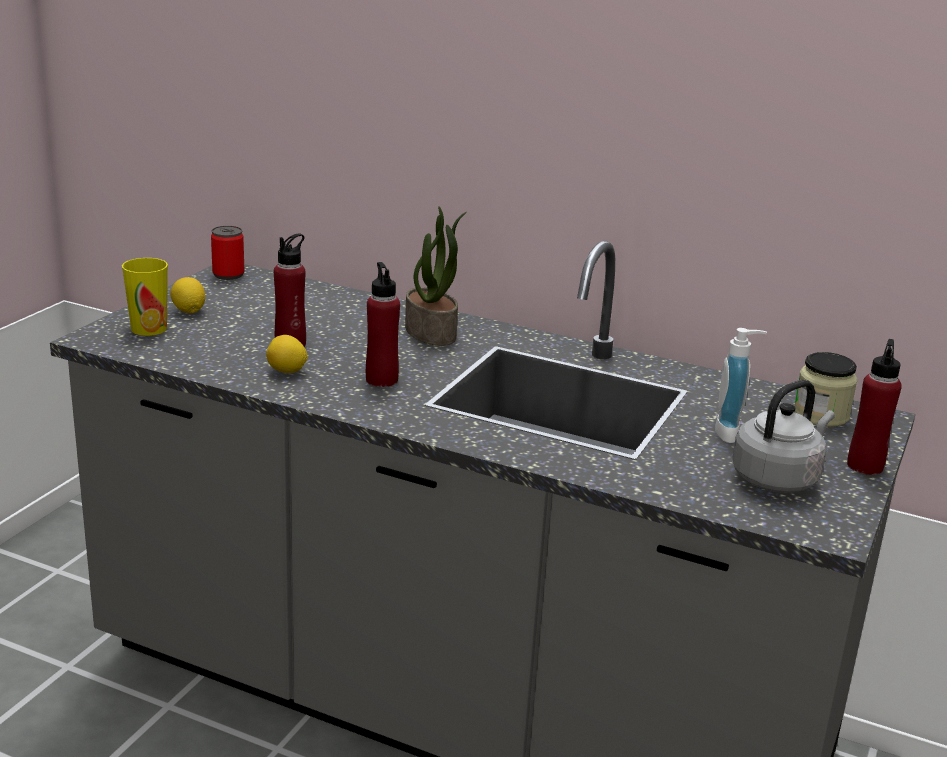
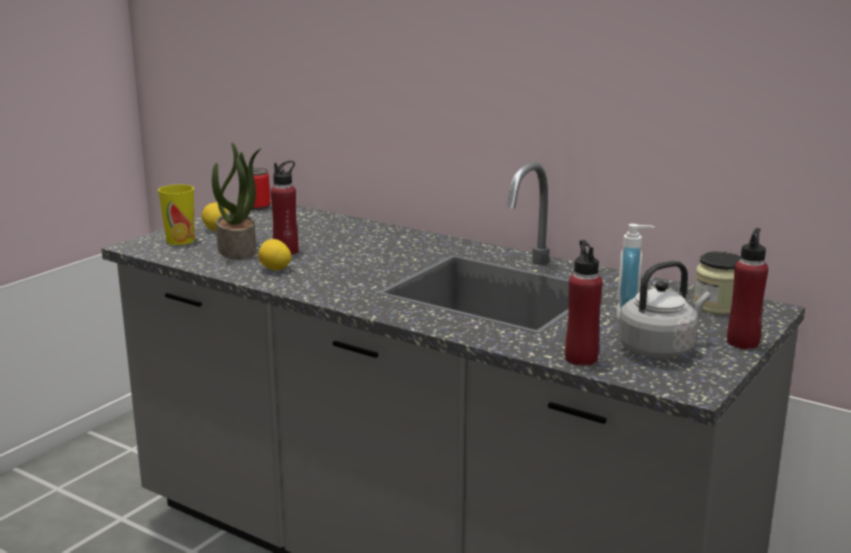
camera: 10 degrees right, 5 degrees down
(381, 380) = (349, 275): red bottle -> red bottle (581, 358)
(432, 332) = (404, 245): potted plant -> potted plant (238, 250)

